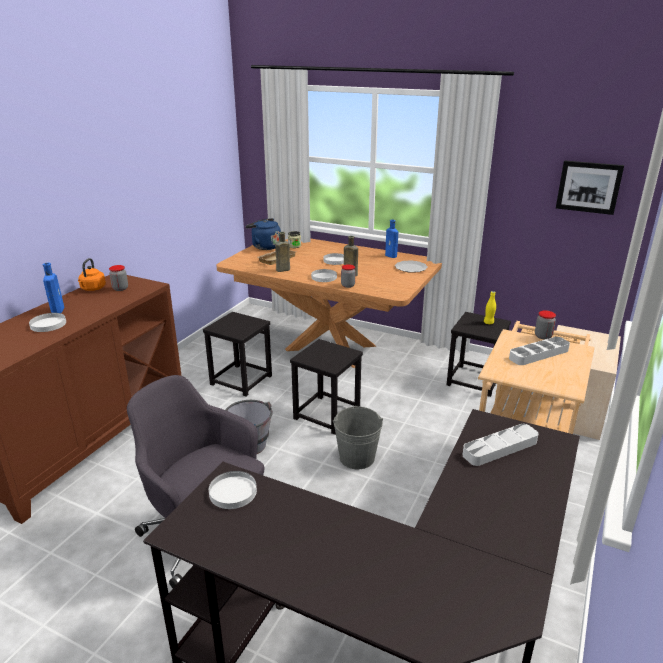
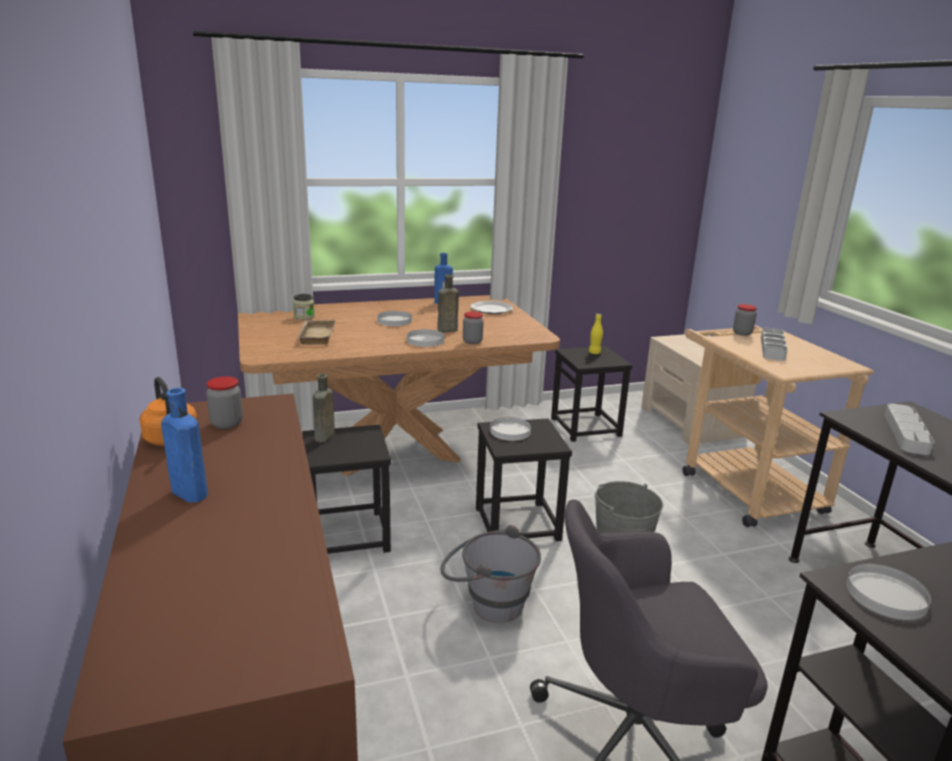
camera: 45 degrees left, 5 degrees down
(48, 324) = (231, 520): white plate -> white plate (510, 431)
(264, 247) = (264, 326): blue kettle -> none
(282, 270) = (355, 346): brown bottle -> brown bottle (324, 438)
(588, 187) = (648, 183): picture -> none

